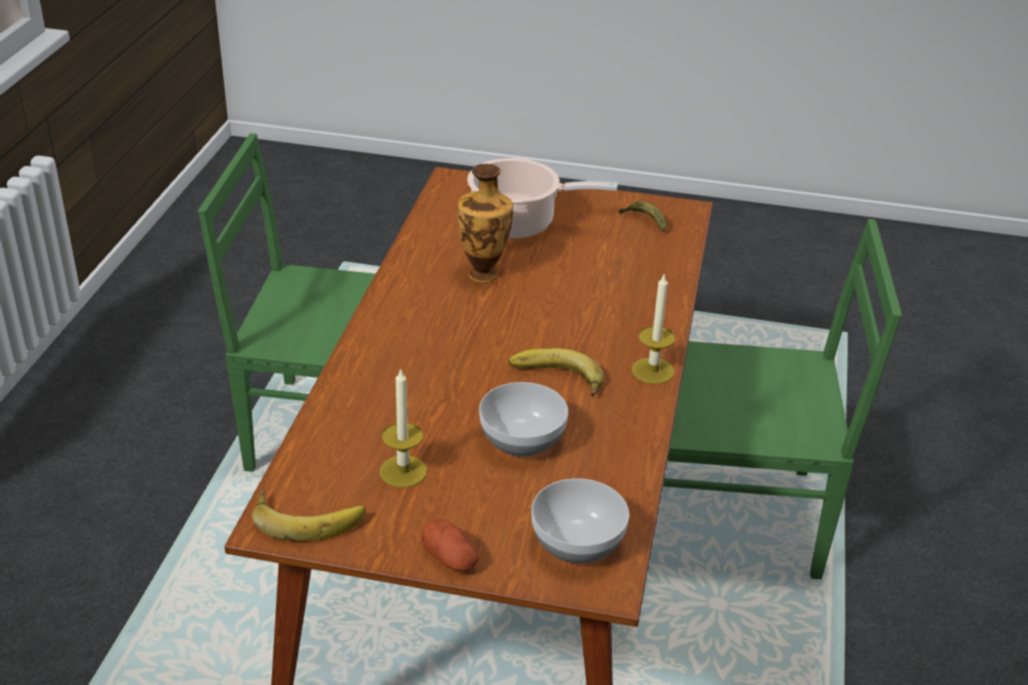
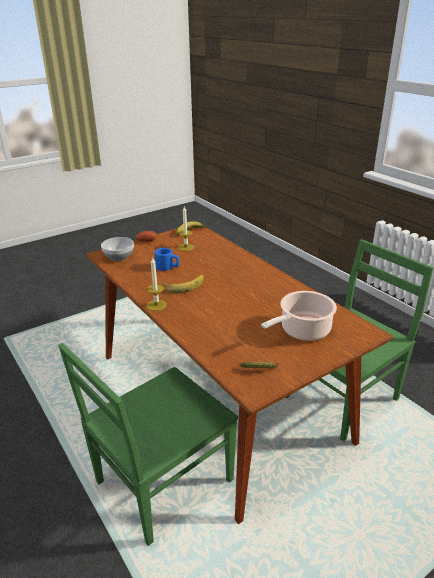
camera: 135 degrees right, 5 degrees down
(484, 274) = (270, 302): vase -> none
(522, 439) = (167, 267): bowl -> blue mug

